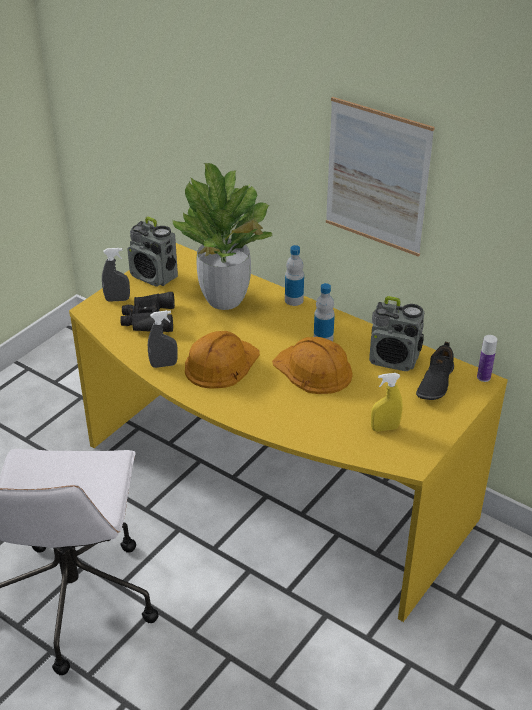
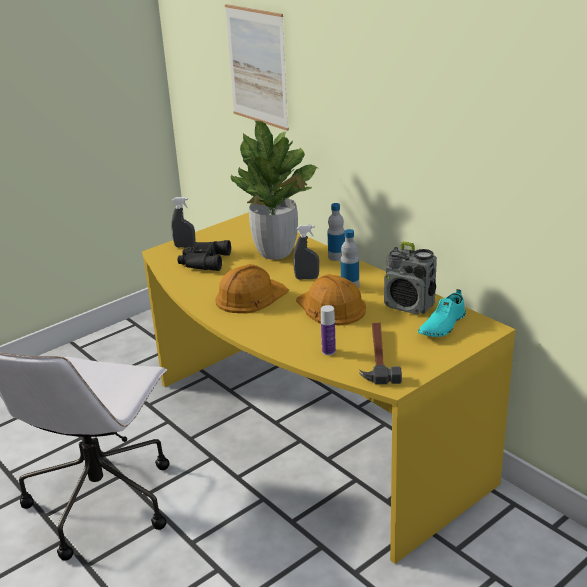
camera: 15 degrees right, 10 degrees down
(154, 277) = (223, 233): radio -> none
(163, 365) = (200, 293): grey spray bottle -> grey spray bottle (307, 278)
(377, 177) = (400, 131): picture -> picture (257, 66)
(384, 428) = (378, 355): yellow spray bottle -> hammer
(435, 382) = (442, 325): black shoe -> turquoise shoe
(483, 377) = (491, 325): bottle -> bottle (328, 351)

